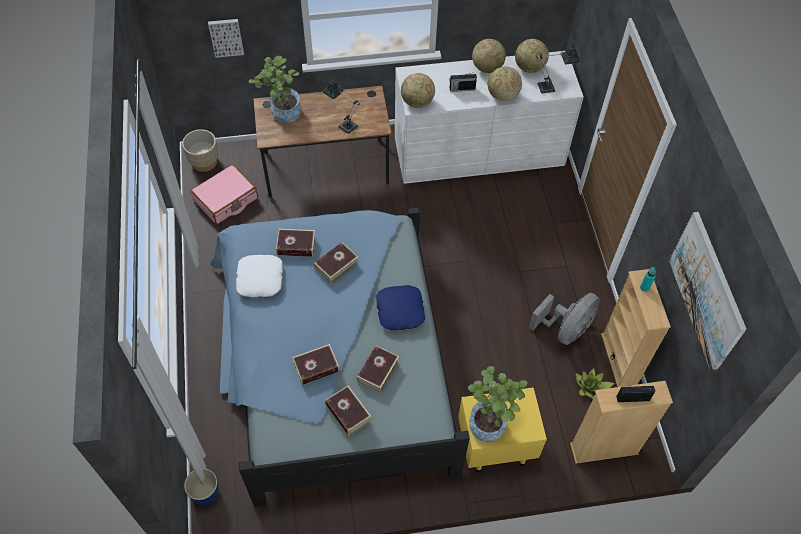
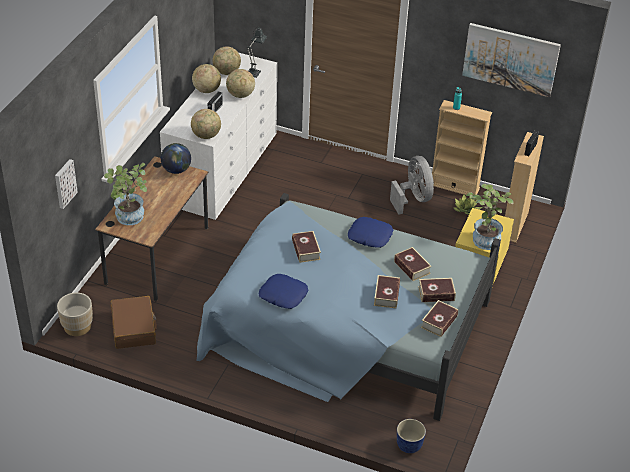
camera: 60 degrees left, 15 degrees down
(226, 200) = (134, 328): pink suitcase -> brown suitcase
(259, 279) = (283, 295): white pillow -> blue pillow
(296, 246) = (269, 264): book -> book (439, 322)
(344, 124) = (175, 191): table lamp -> none
(374, 110) = (176, 170): none -> globe

